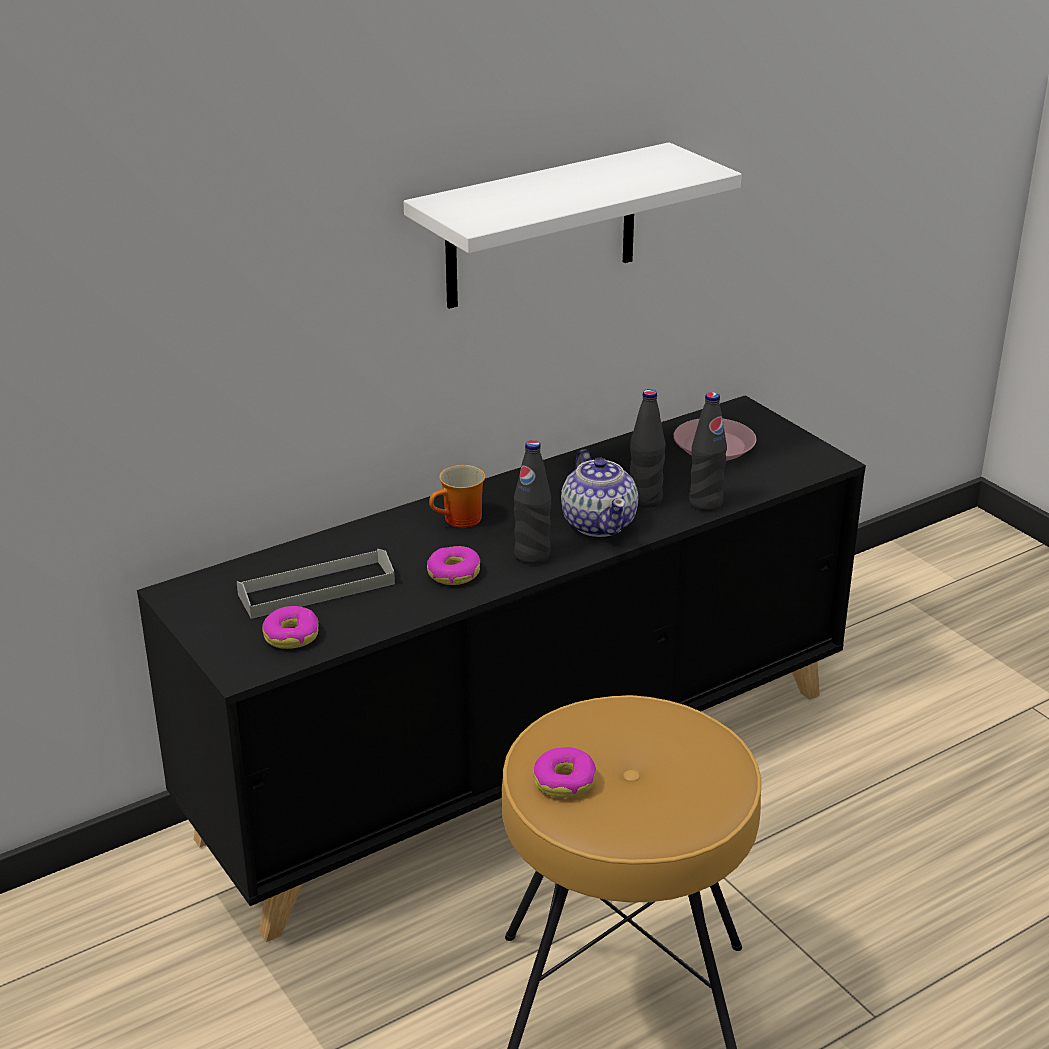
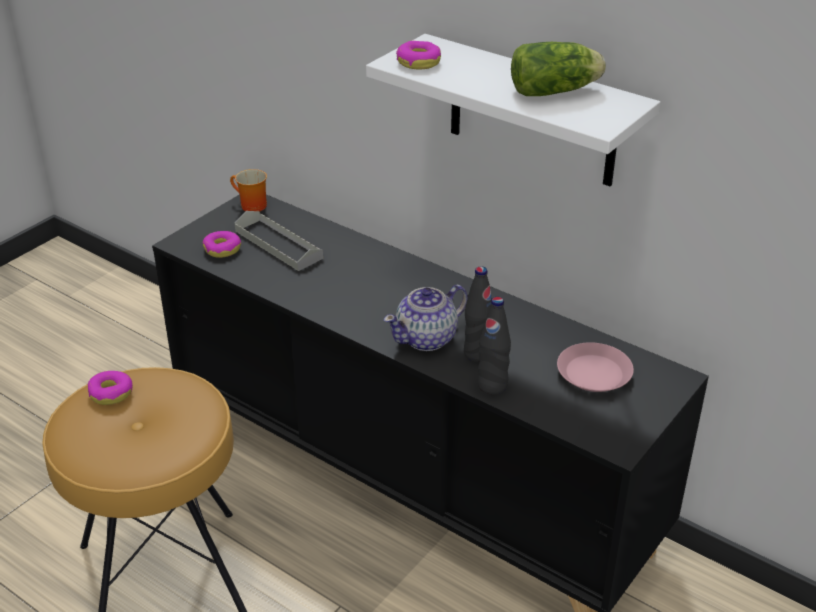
camera: 70 degrees right, 5 degrees up
(453, 573) = (323, 290): donut -> donut (418, 62)
(461, 521) = (393, 277): mug -> mug (250, 206)
(532, 556) = (363, 318): black bottle -> none
(617, 171) = (557, 91): none -> lettuce

